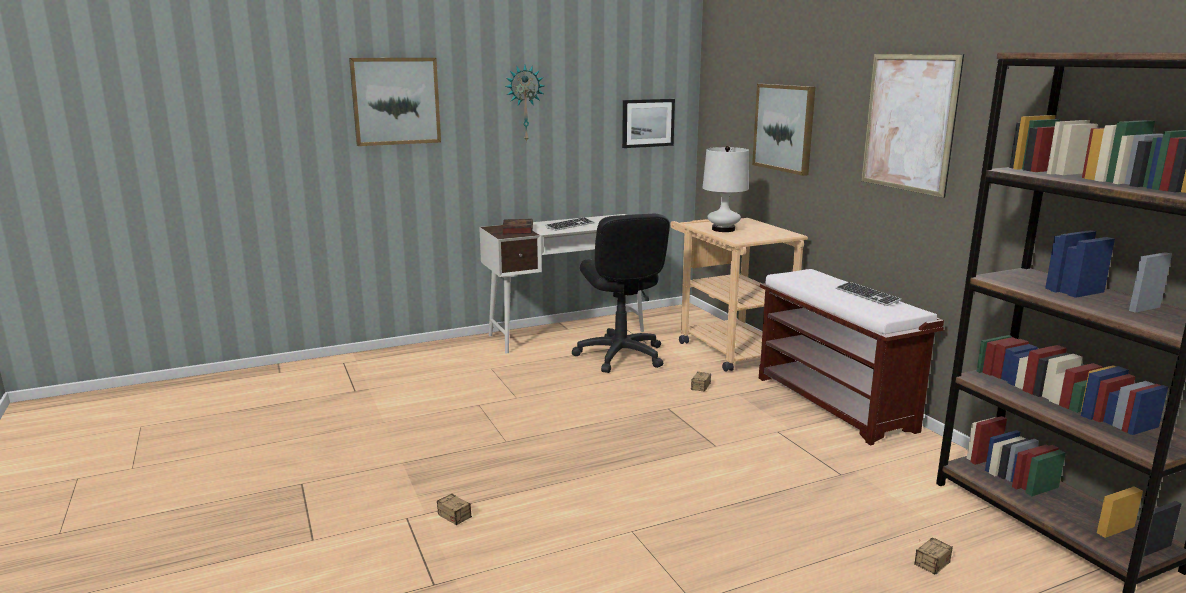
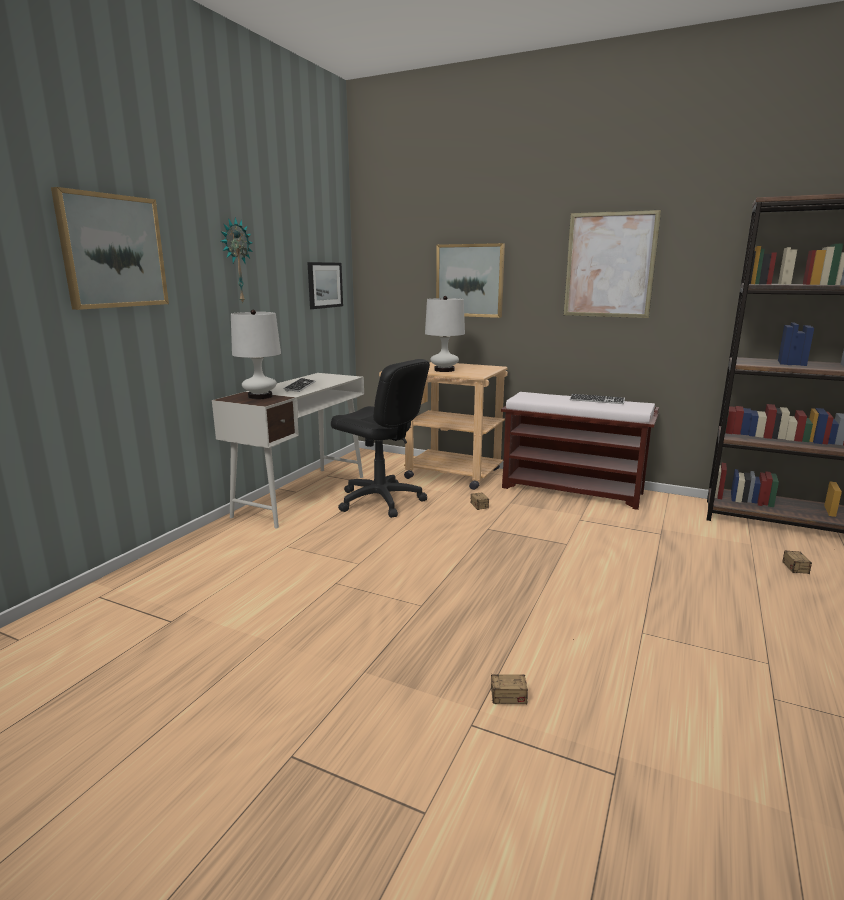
camera: 40 degrees left, 0 degrees up
(517, 229) = (260, 396): book -> white table lamp

